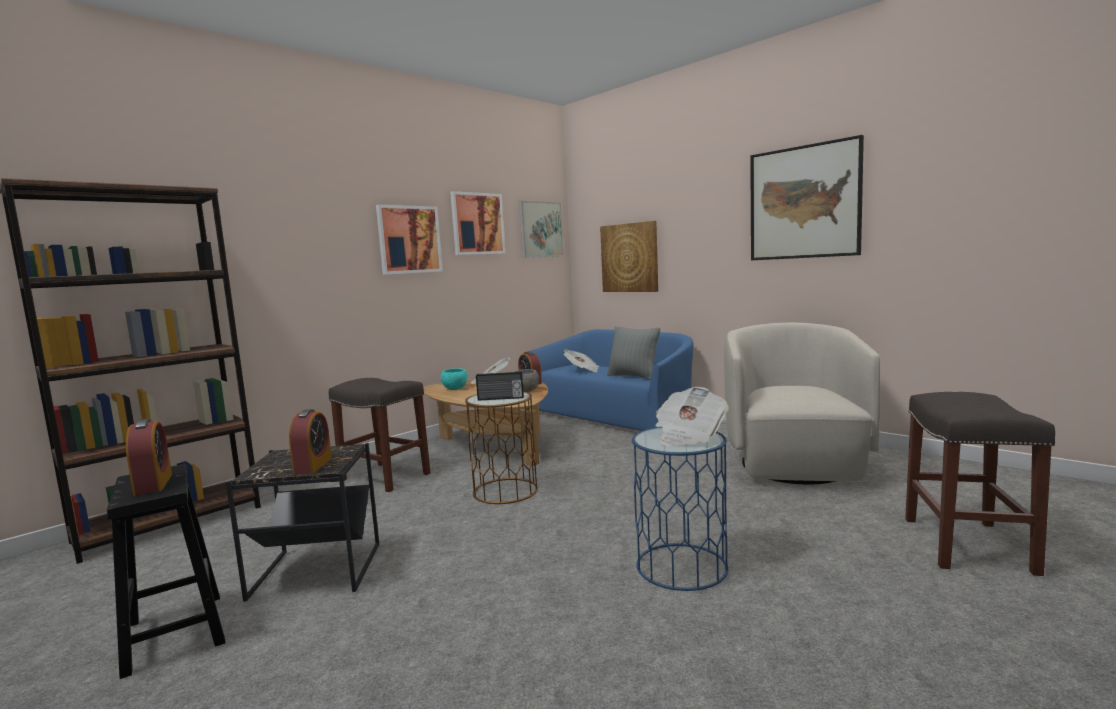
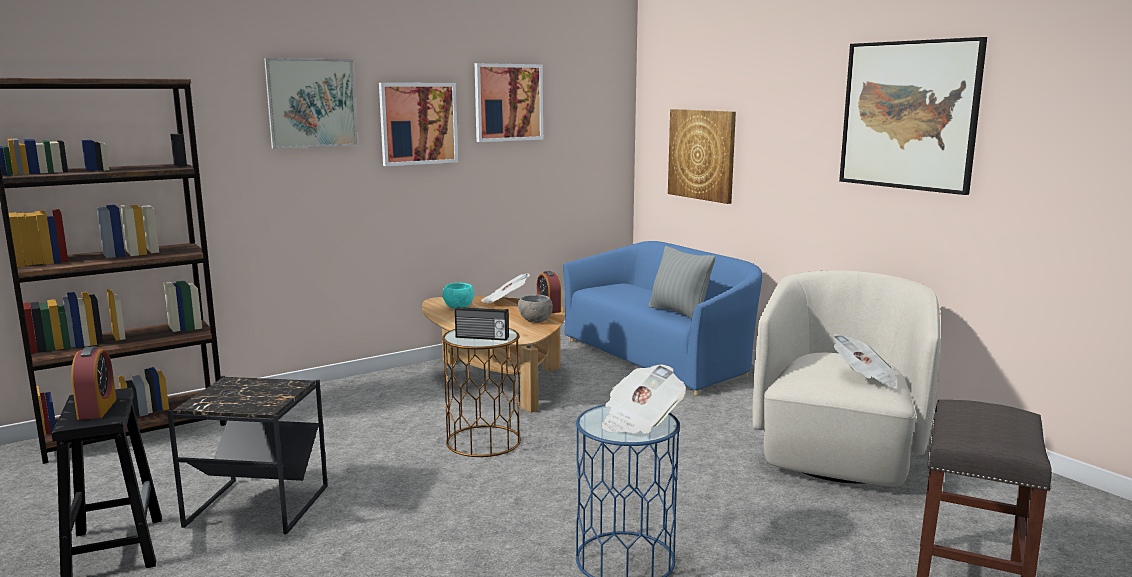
camera: 10 degrees right, 5 degrees up
(313, 466) = (253, 402): alarm clock -> none
(383, 477) = (361, 405): grey stool -> none
(541, 229) = (595, 107): picture -> picture (311, 103)
(582, 370) = (624, 295): newspaper -> newspaper (865, 378)

